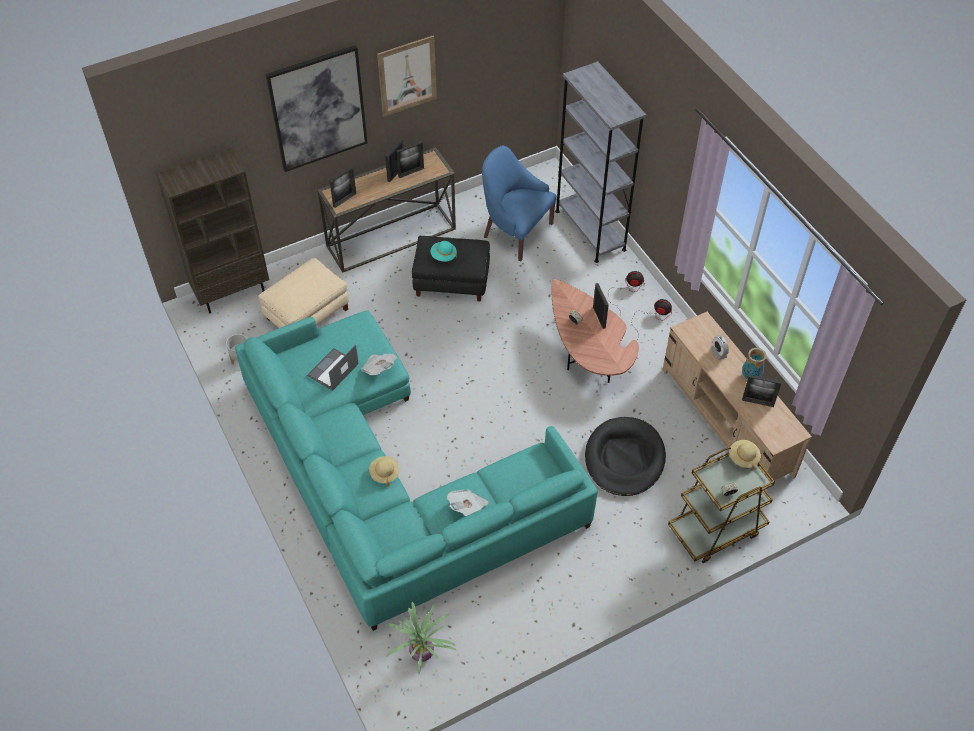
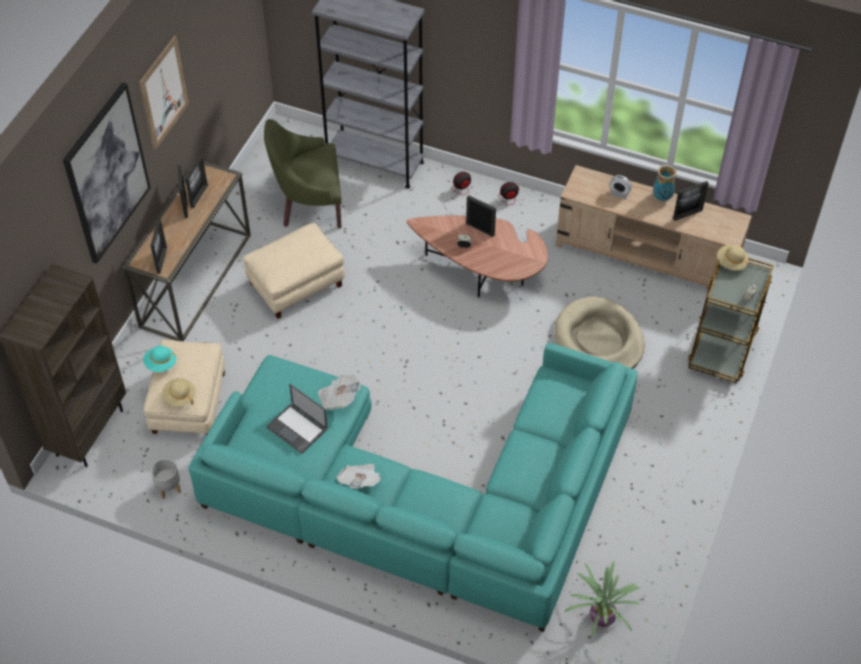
camera: 40 degrees left, 0 degrees up
(333, 370) = (297, 428): laptop -> laptop turned 45 degrees counterclockwise
(384, 473) = (441, 485): beige hat -> beige hat (179, 397)
(443, 256) = (290, 260): turquoise hat -> turquoise hat (161, 364)
(451, 281) = (296, 285): black ottoman -> beige ottoman
(468, 508) = (542, 462): newspaper -> newspaper (360, 481)
(515, 232) = (309, 204): blue armchair -> green armchair
(624, 459) = (599, 340): black dog bed -> beige dog bed

